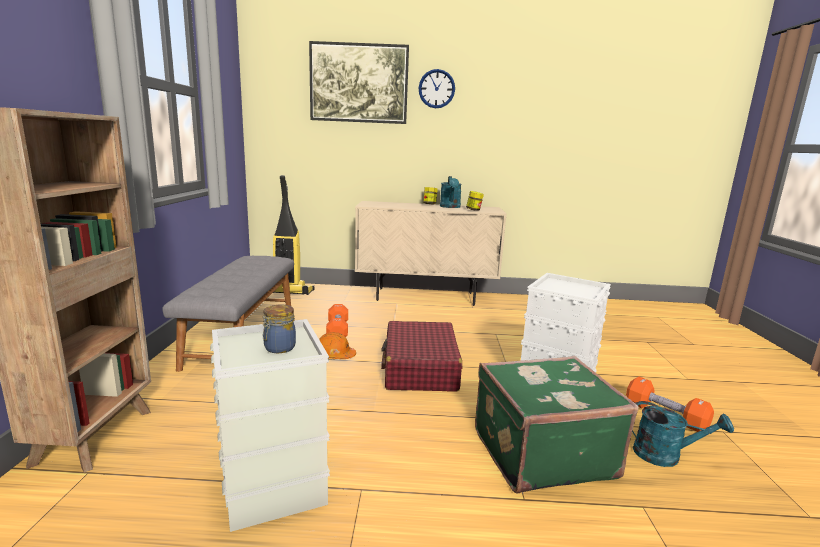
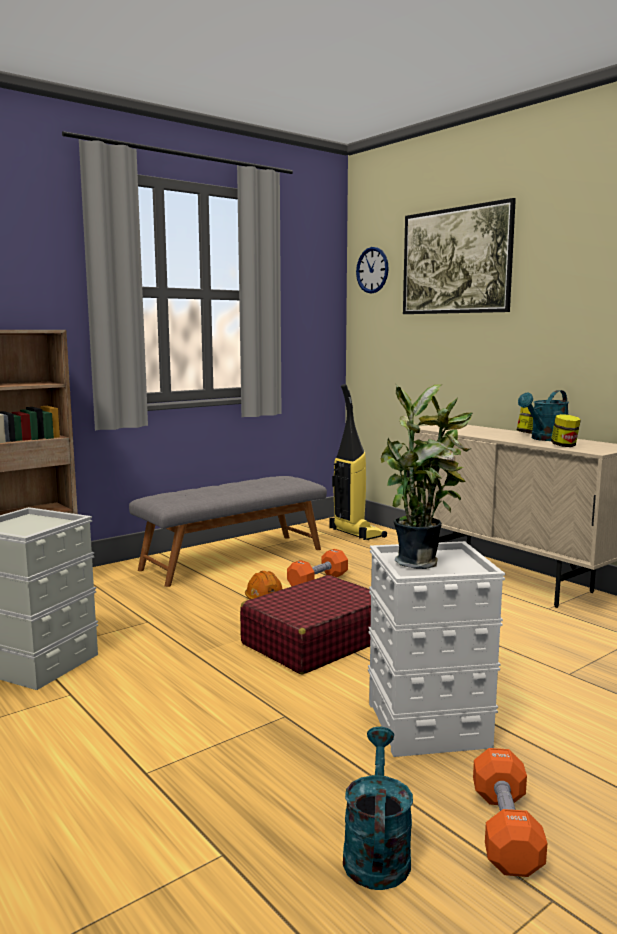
camera: 50 degrees right, 5 degrees down
(278, 348) = (30, 528): jar -> none
(436, 89) = (551, 255): wall clock -> wall clock (372, 270)
(540, 452) = (248, 757): green suitcase -> none
(563, 289) = (421, 562): none -> potted plant
(665, 455) = (376, 851): turquoise watering can -> turquoise watering can turned 150 degrees counterclockwise

